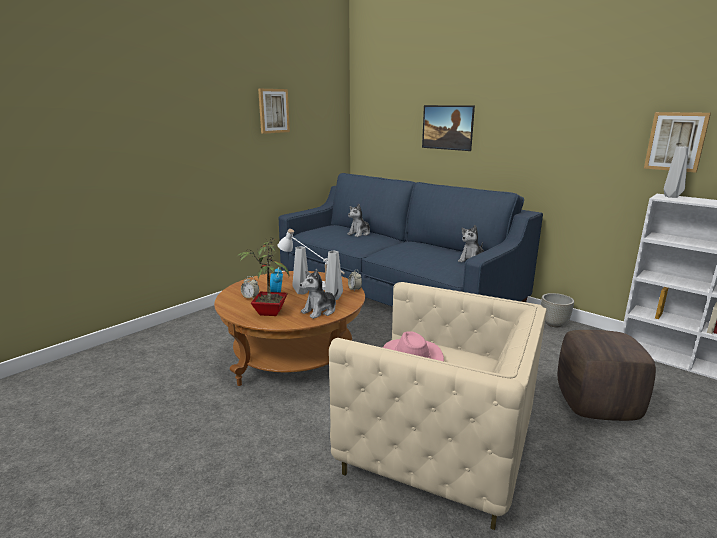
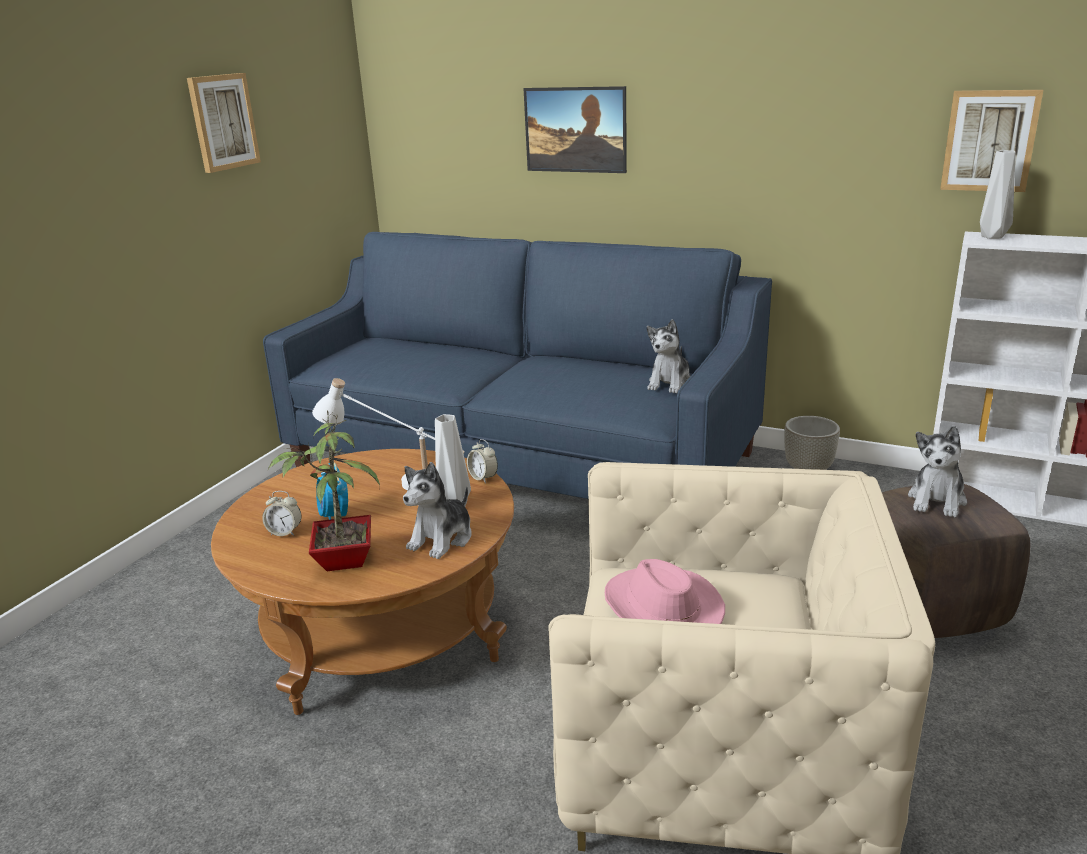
camera: 15 degrees left, 5 degrees up
(301, 292) = (384, 503): grey vase -> none
(359, 234) = (435, 353): plush toy -> plush toy (937, 500)

